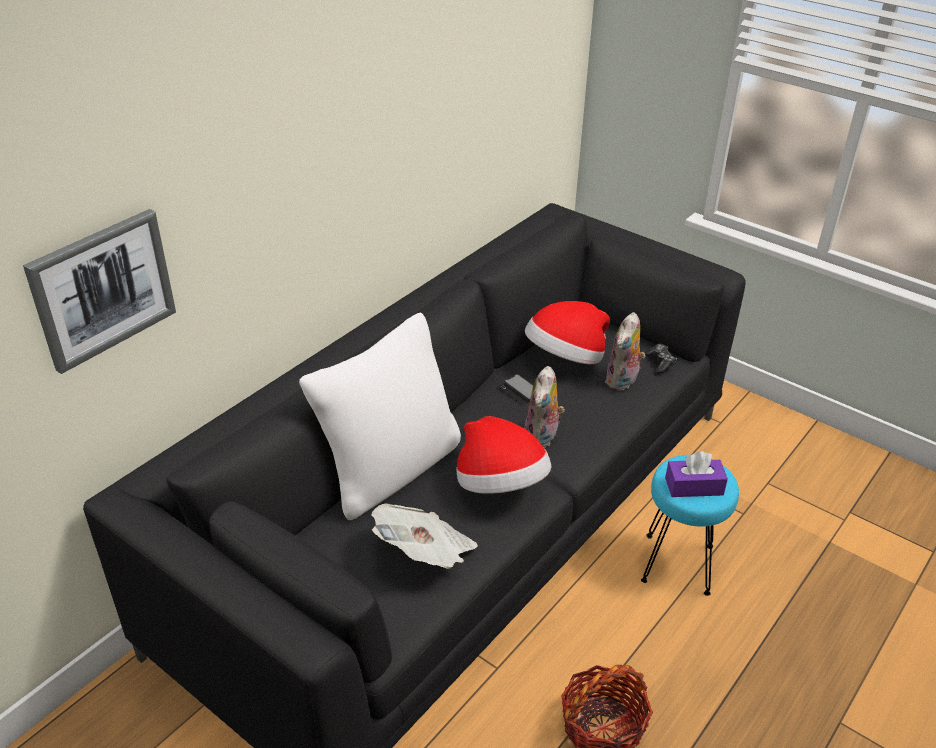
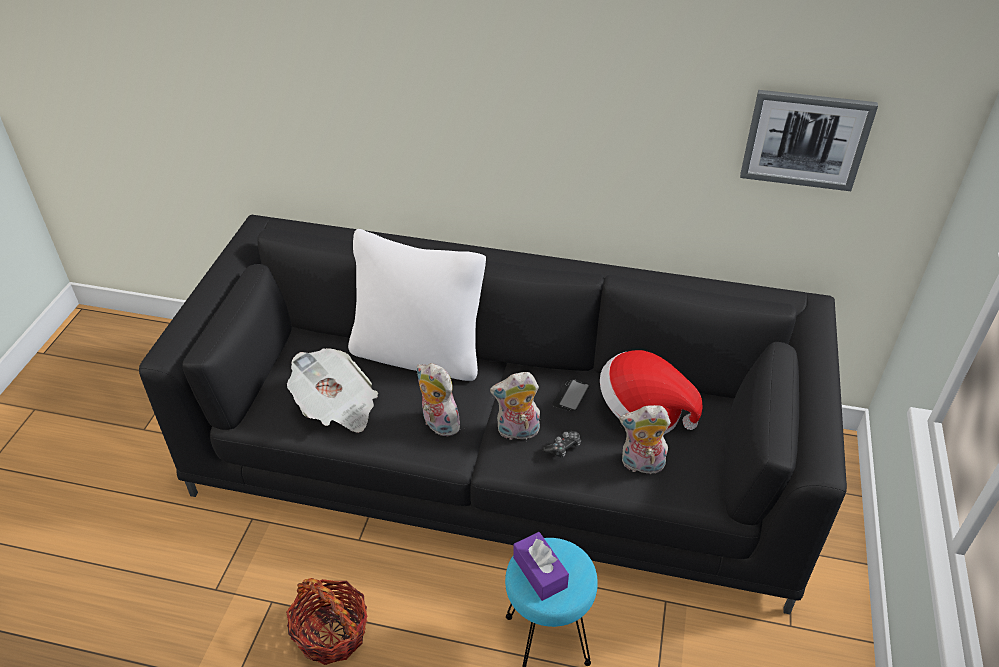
camera: 65 degrees right, 5 degrees up
(102, 289) = (284, 86): picture -> picture (805, 139)
(500, 485) = (437, 424): hat -> plush toy
(660, 362) = (698, 486): game controller -> game controller (563, 448)

